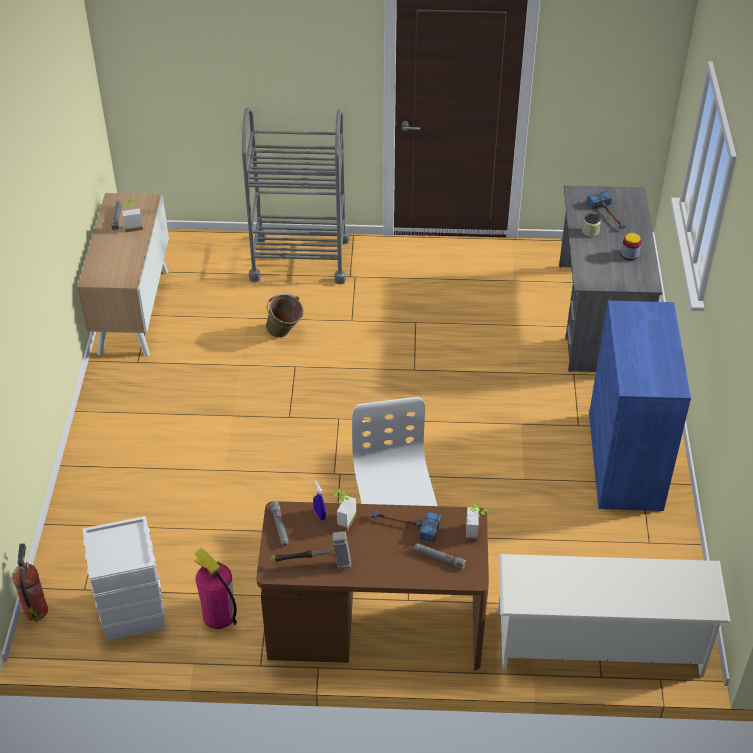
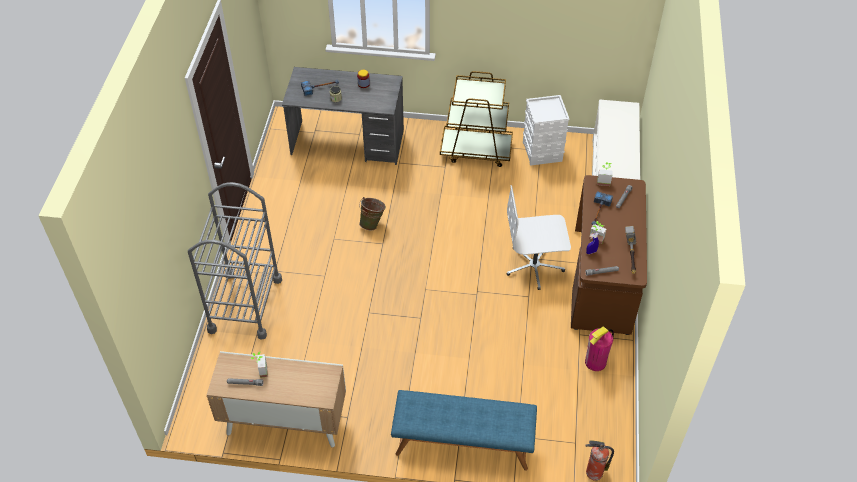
camera: 85 degrees left, 5 degrees up
(92, 470) = (463, 443): none -> blue bench
(131, 611) = (593, 412): white storage box -> white storage box (542, 152)
(285, 334) = (332, 317): green bucket -> green bucket (372, 223)
(625, 460) = (476, 150): blue cabinet -> brown cart

